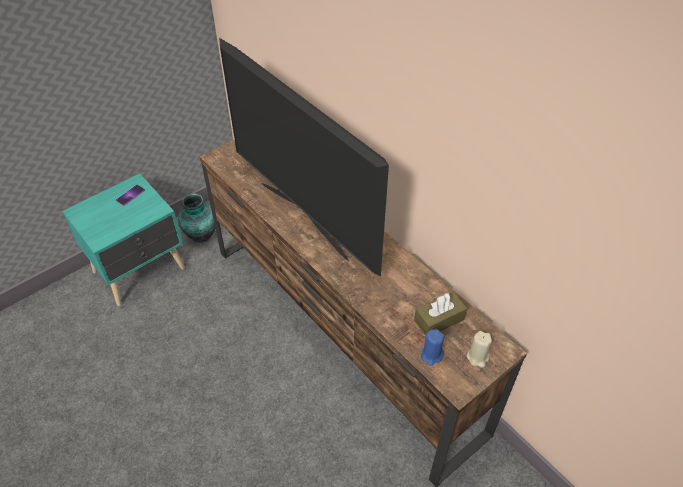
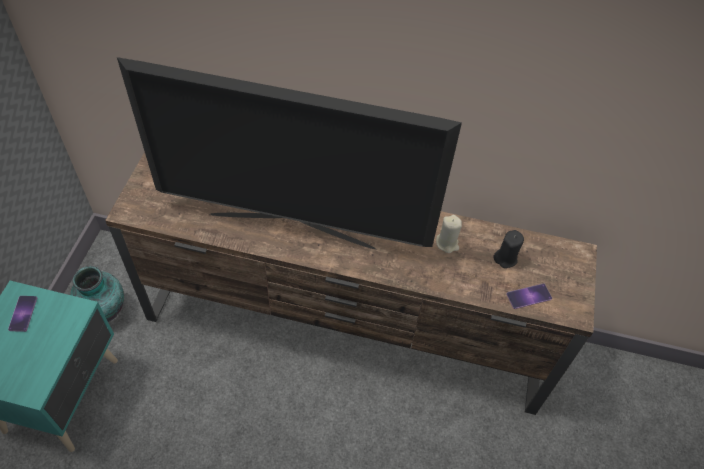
camera: 40 degrees left, 5 degrees up
(431, 355) = (529, 296): blue candle -> phone
(439, 320) = (505, 258): brown tissue box -> black candle
(477, 357) = (565, 273): beige candle -> beige candle (447, 243)

